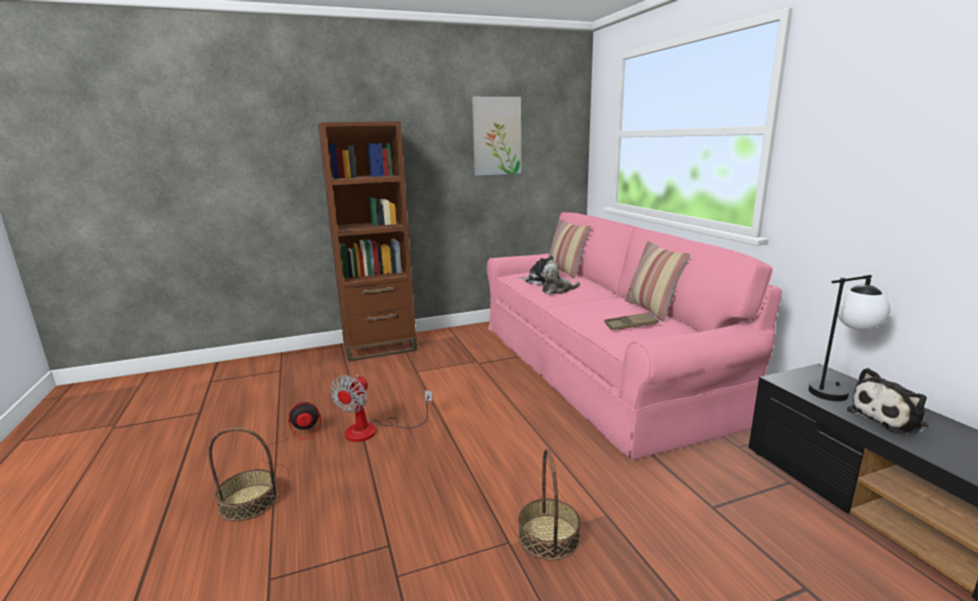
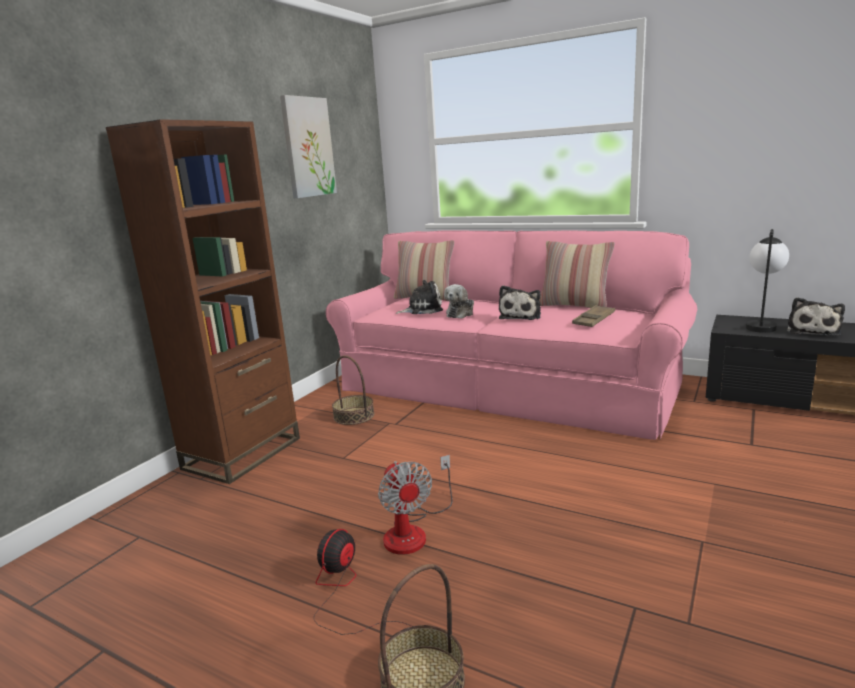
camera: 40 degrees left, 0 degrees up
(549, 536) = (715, 519): basket -> basket (354, 416)
(592, 305) = (521, 316): none -> plush toy

